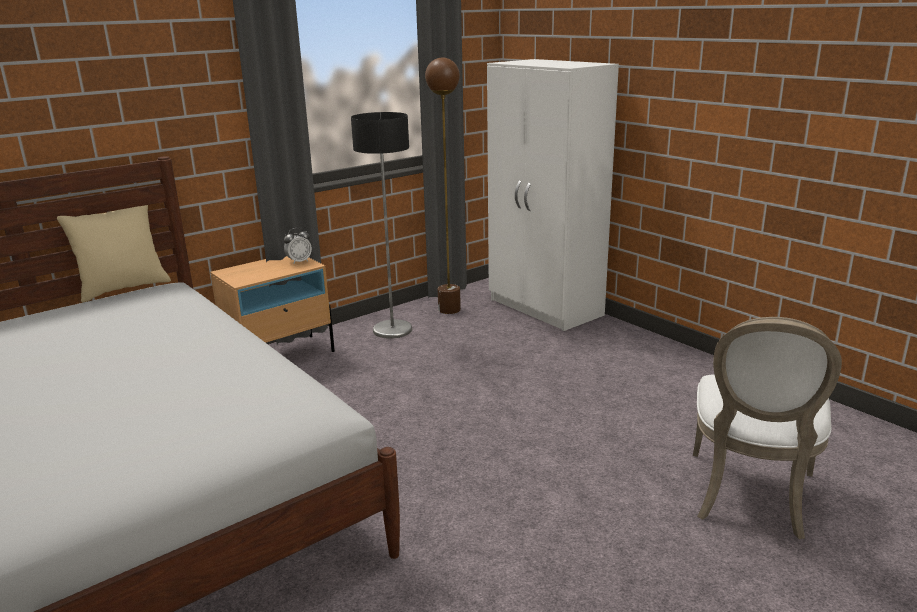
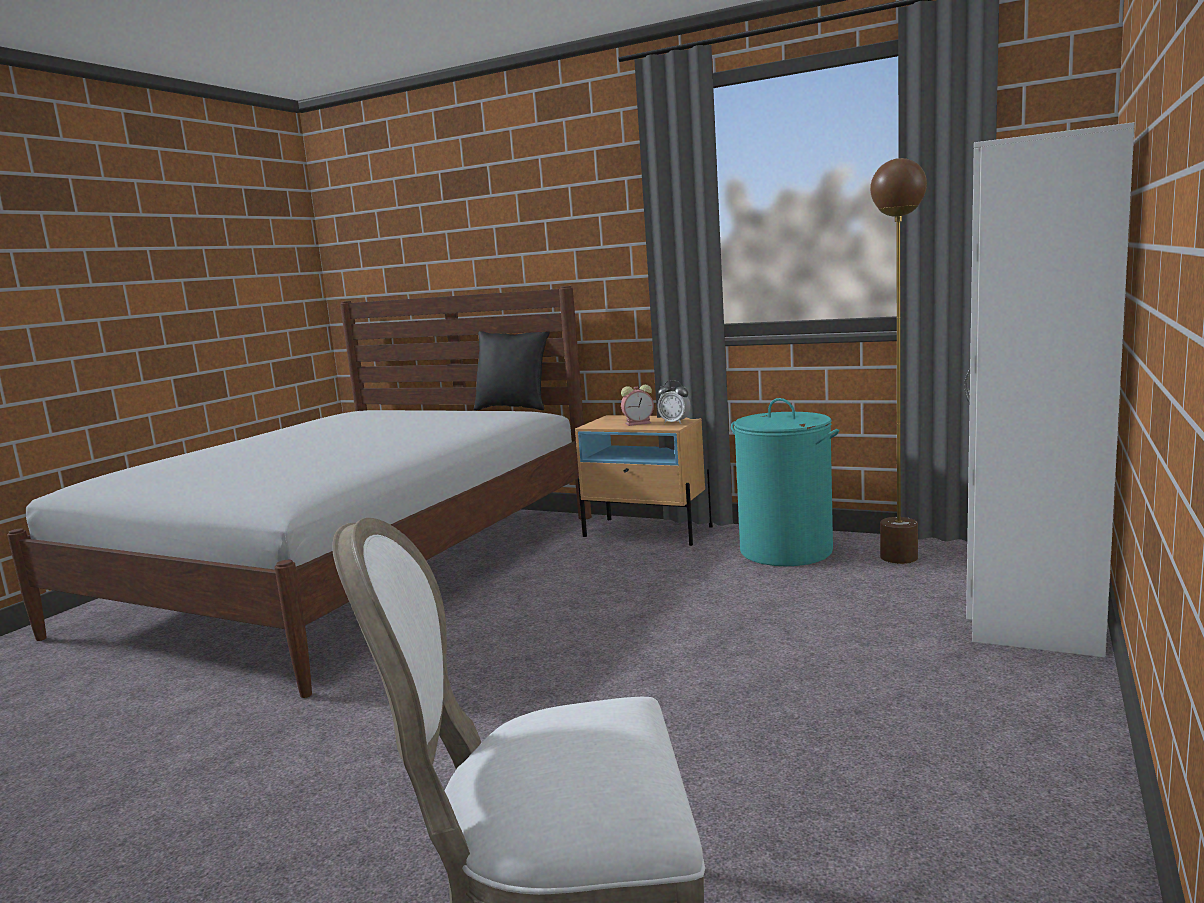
camera: 65 degrees right, 10 degrees down
(123, 288) = (514, 408): beige pillow -> black pillow
(273, 269) = (639, 423): none -> alarm clock
(392, 330) = (786, 551): floor lamp -> turquoise laundry basket

